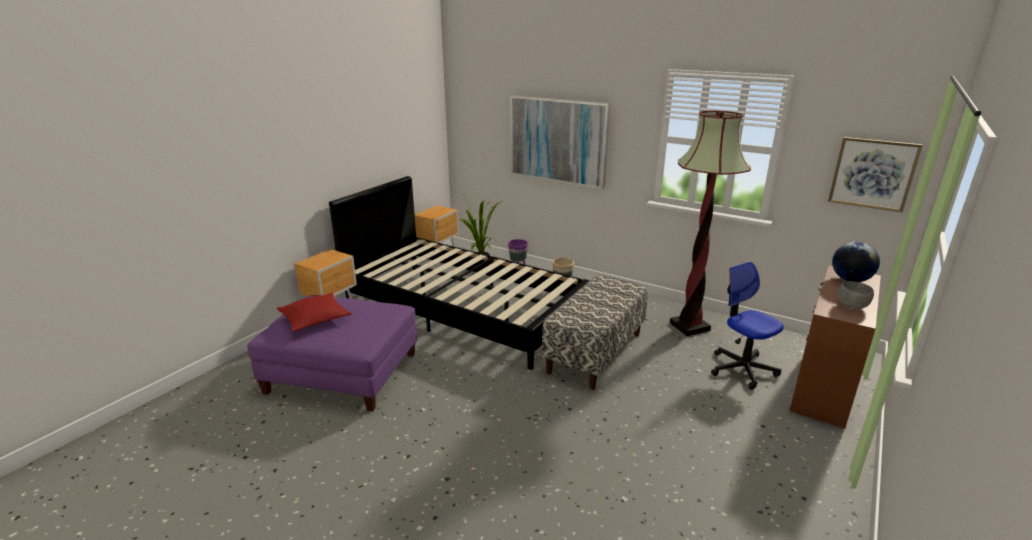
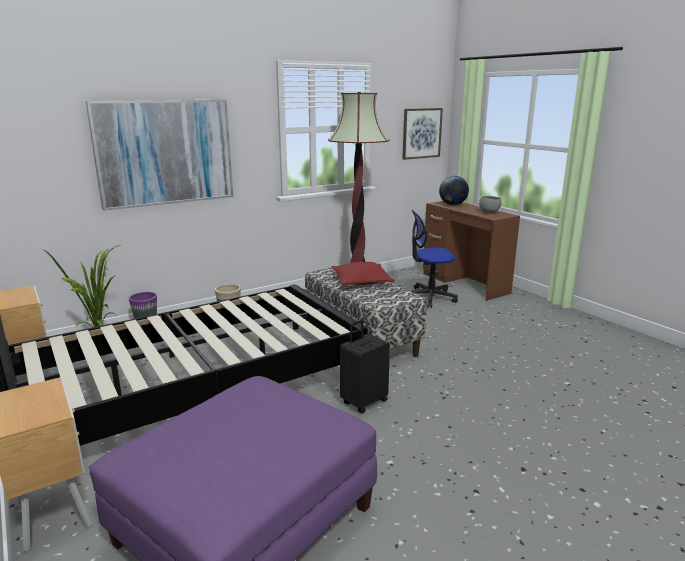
camera: 65 degrees left, 5 degrees down
(315, 319) = (220, 455): red pillow -> red pillow (361, 281)
(492, 379) = (363, 402): none -> black suitcase

